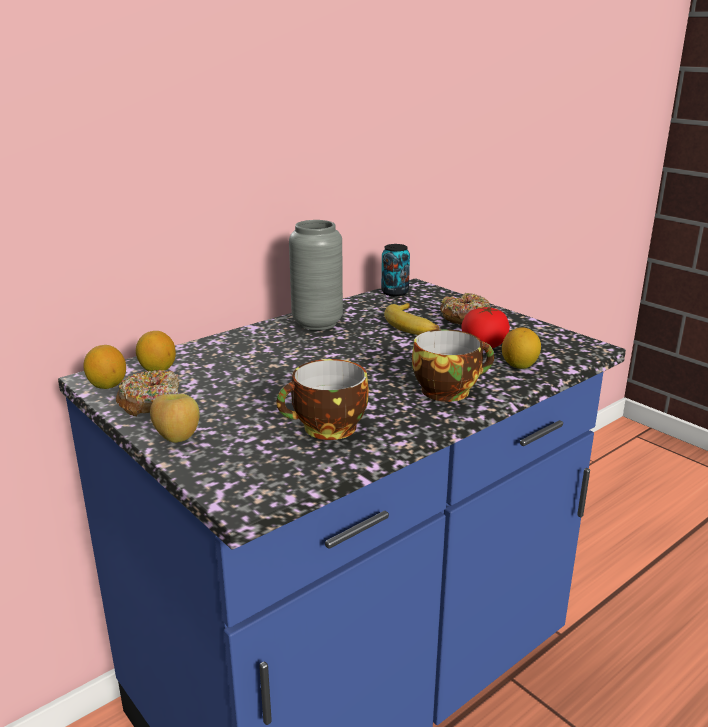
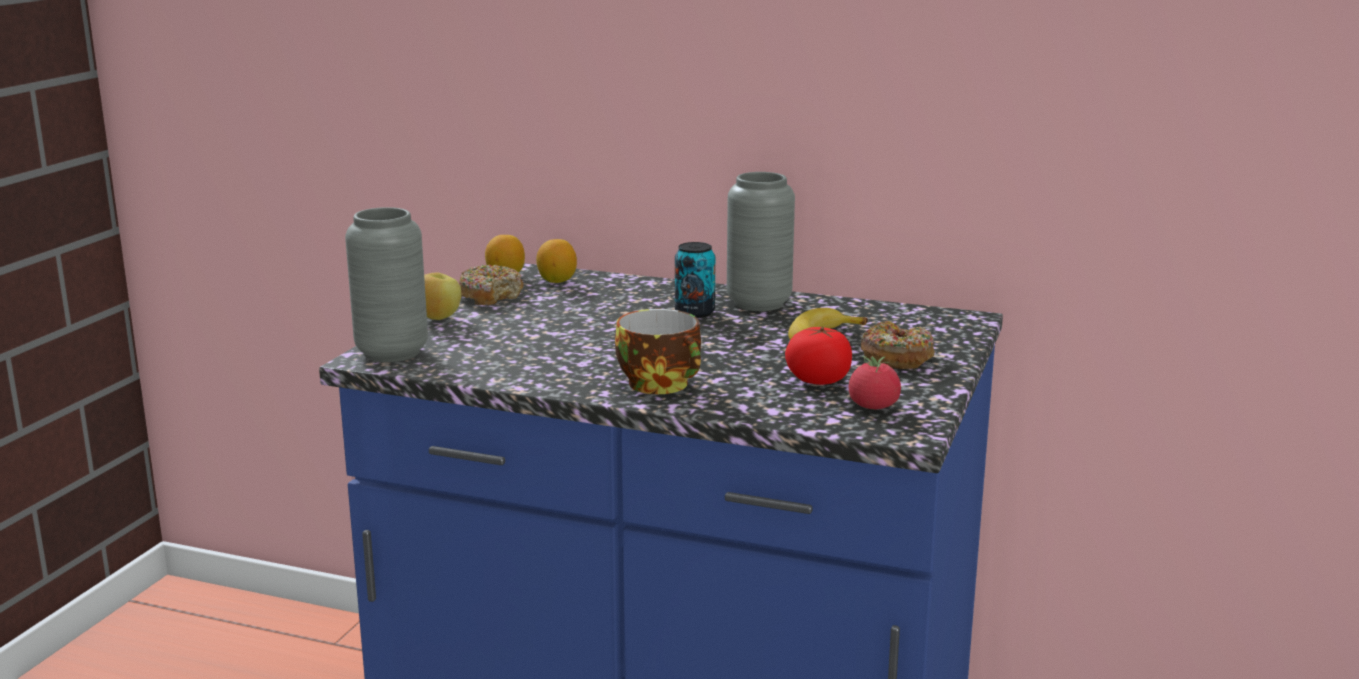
camera: 60 degrees right, 5 degrees down
(245, 482) = (392, 353): none -> grey vase
(327, 429) = (513, 357): cup -> none
(394, 292) = (922, 313): can -> can (694, 312)
(519, 366) = (780, 405): lemon -> none
(543, 344) = (873, 407): none -> tomato

